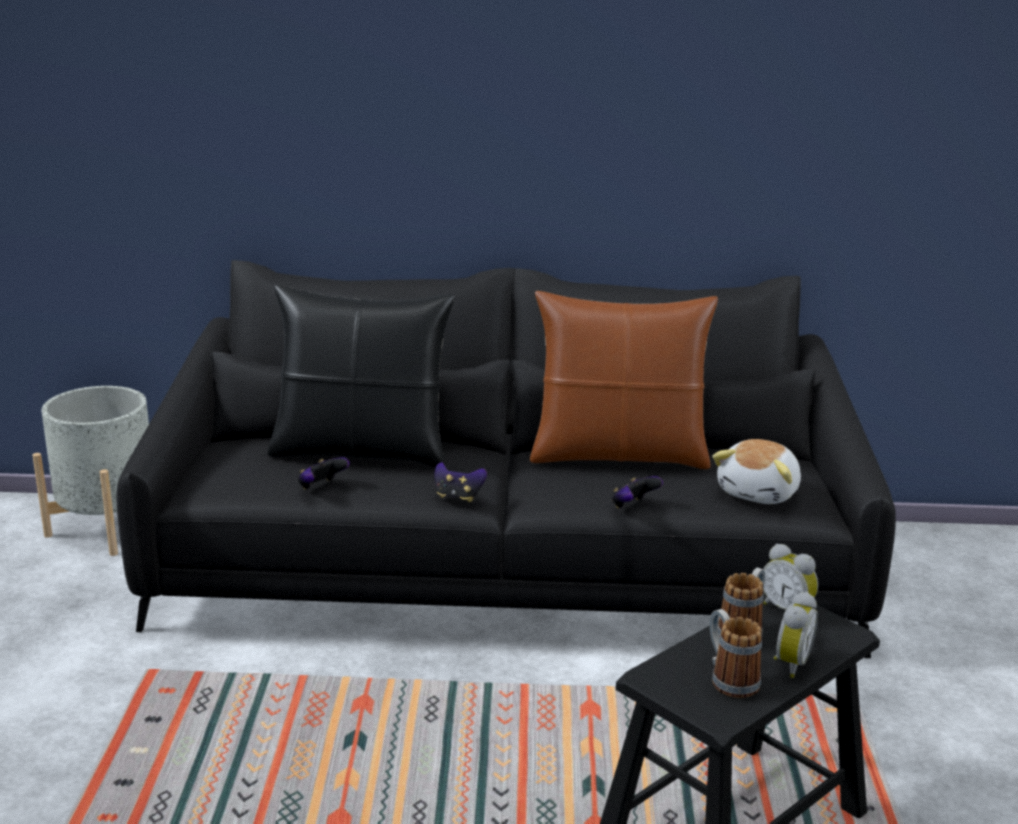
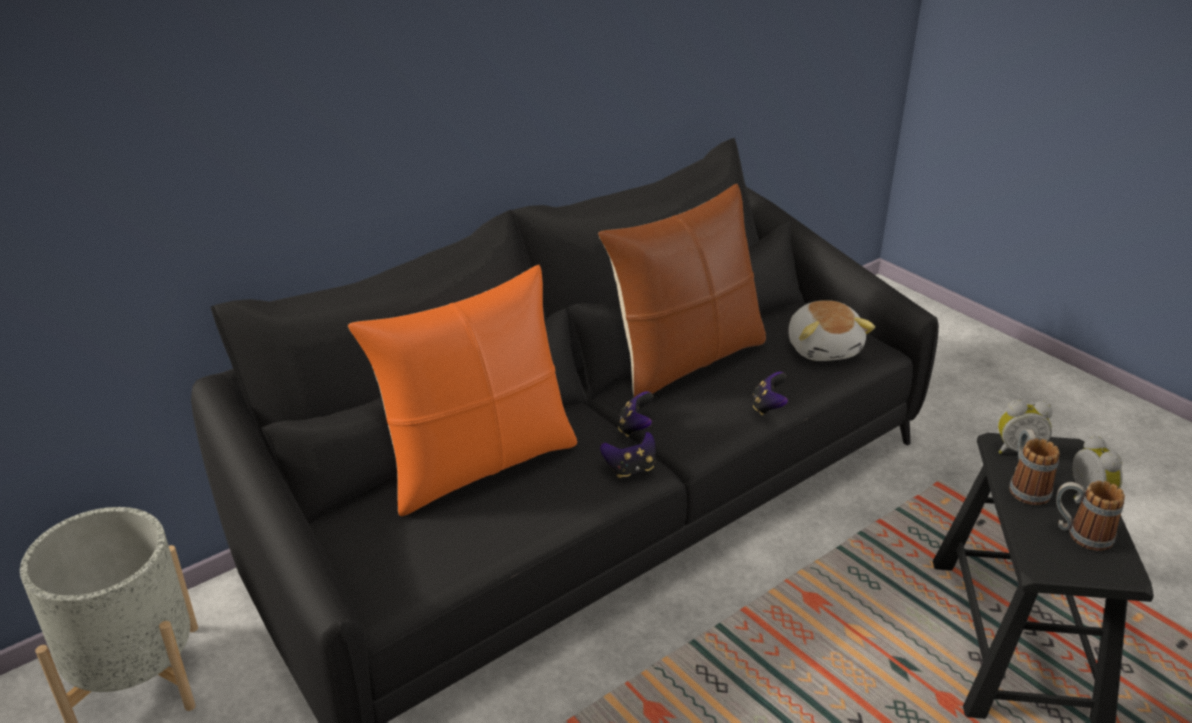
camera: 40 degrees left, 10 degrees up
(321, 487) = (505, 525): game controller -> game controller (635, 428)
(361, 451) = (478, 464): black pillow -> orange pillow

